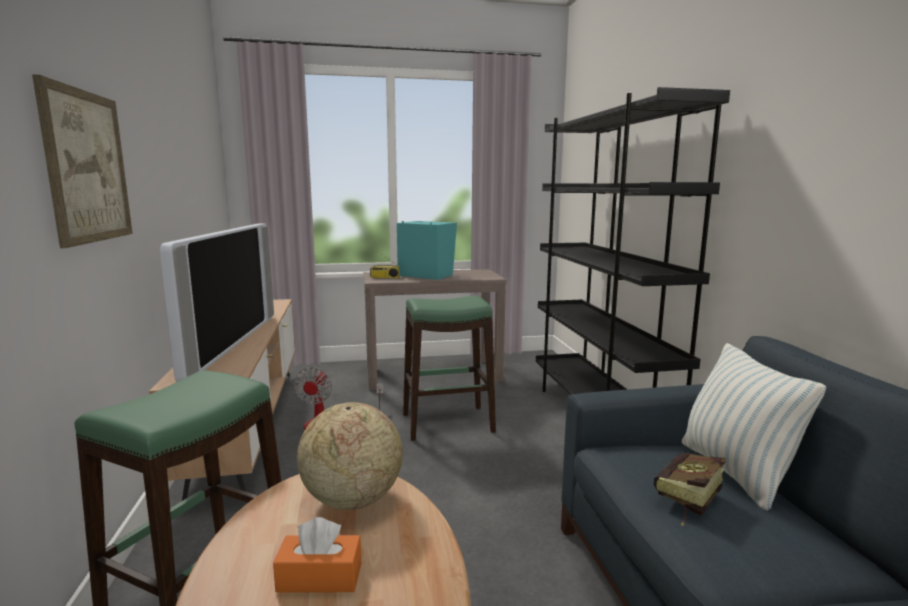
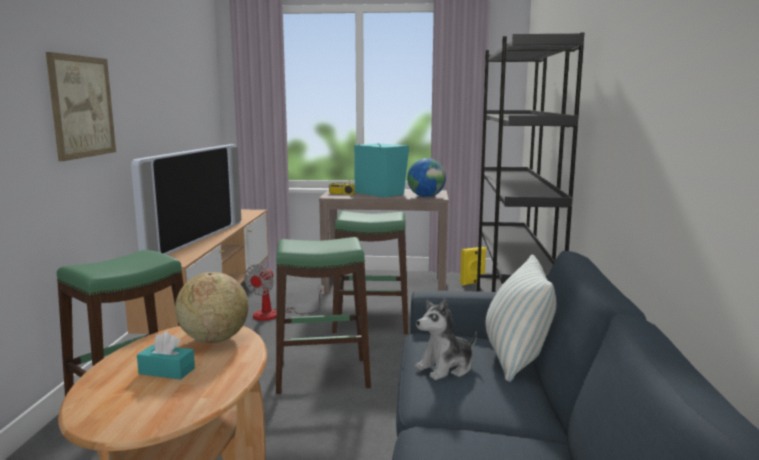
camera: 15 degrees right, 0 degrees up
(320, 577) = (167, 371): orange tissue box -> turquoise tissue box
(434, 502) = (323, 375): none -> green stool
(479, 277) = (426, 197): none -> globe
(520, 364) = (473, 283): none -> yellow speaker
(685, 502) = (446, 368): book -> plush toy

